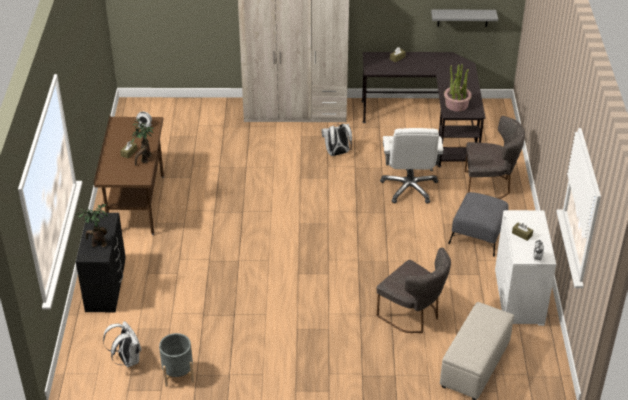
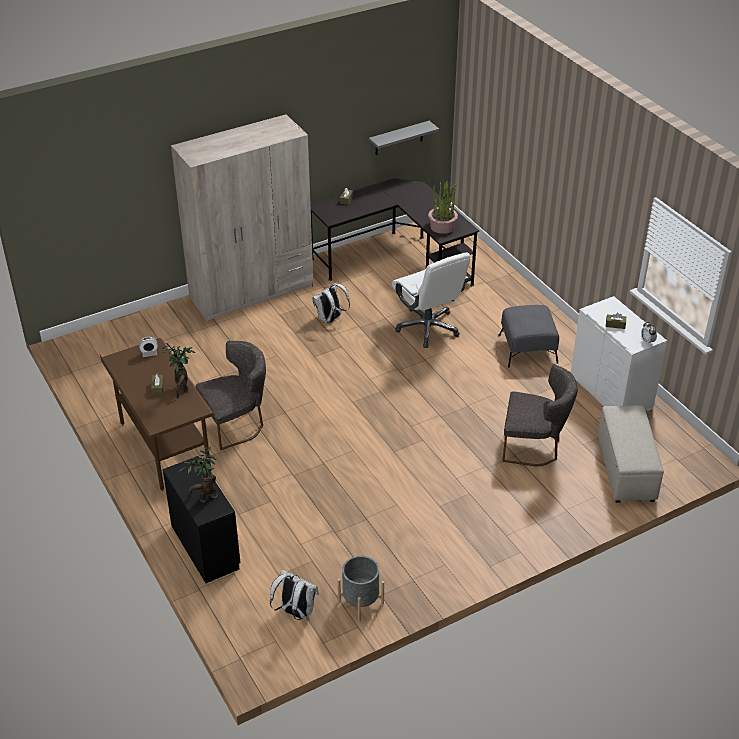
camera: 30 degrees left, 0 degrees up
(489, 186) = (499, 299): grey chair -> grey chair (237, 425)

